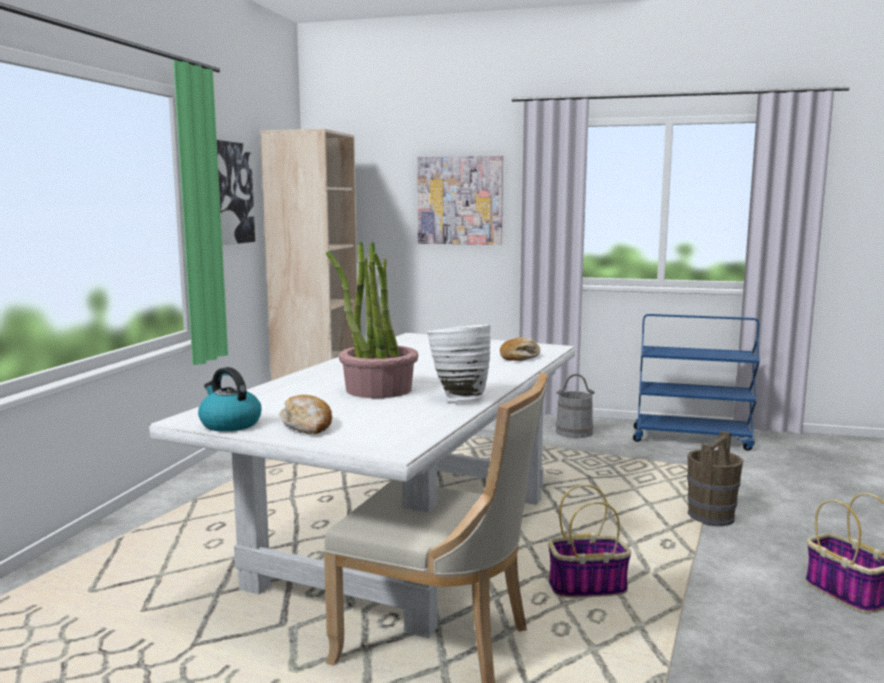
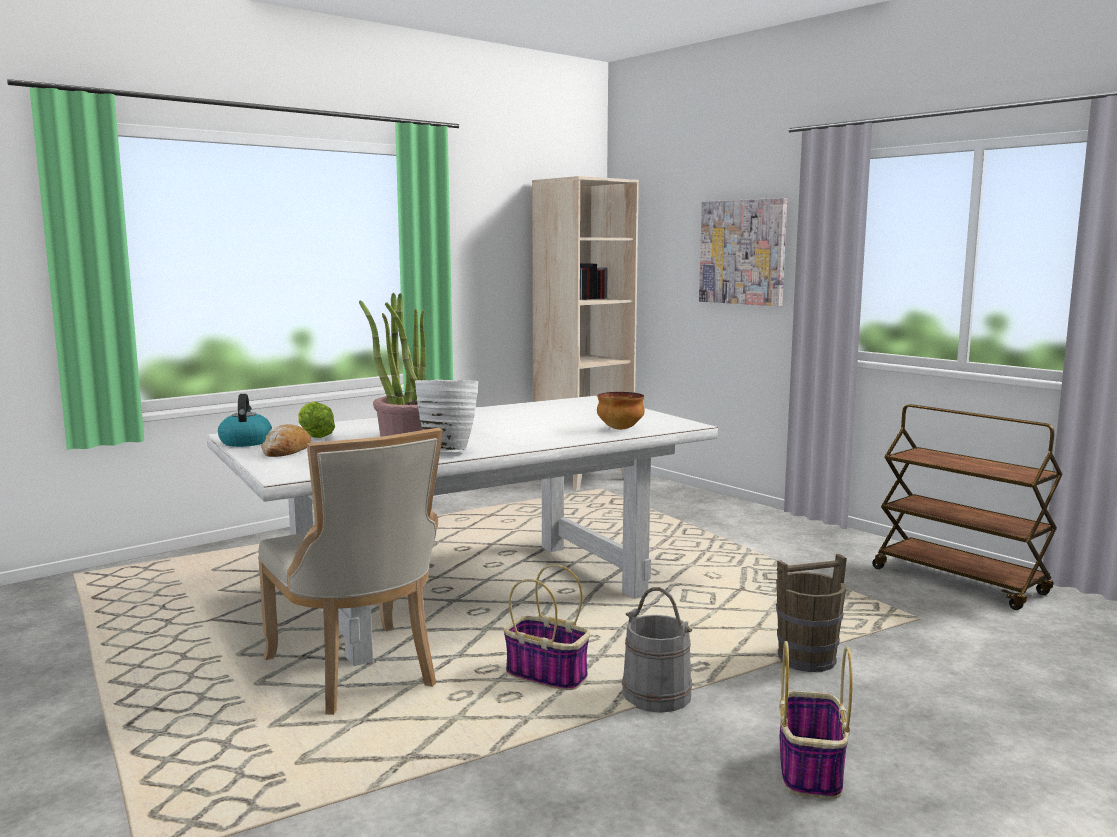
camera: 35 degrees right, 0 degrees up
(230, 193) = (484, 244): picture -> none
(283, 405) = (314, 436): none -> lettuce
(520, 357) = (620, 429): bread -> bowl
(574, 432) = (817, 544): grey bucket -> grey bucket (657, 695)
(692, 439) = (960, 581): blue cart -> brown cart

